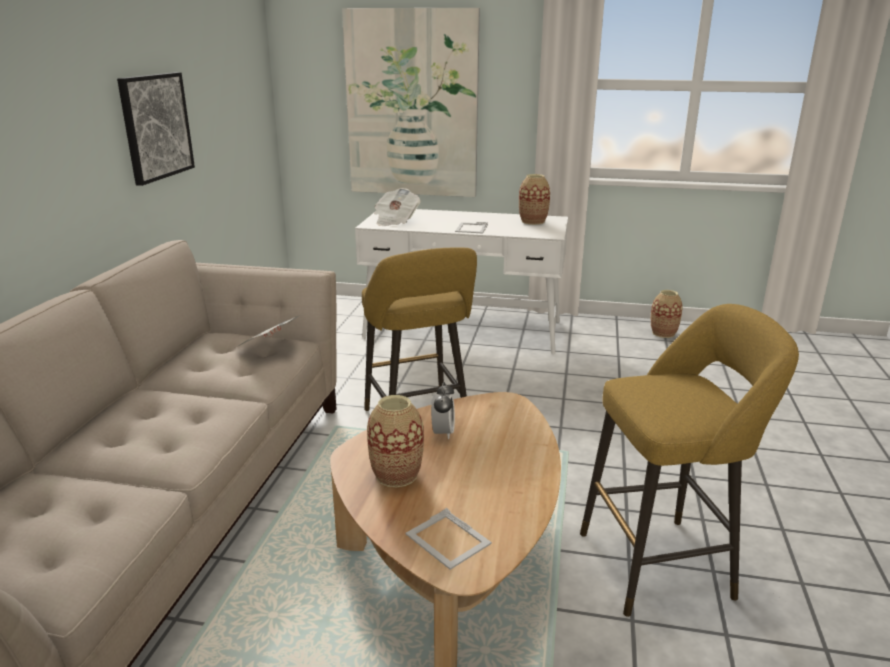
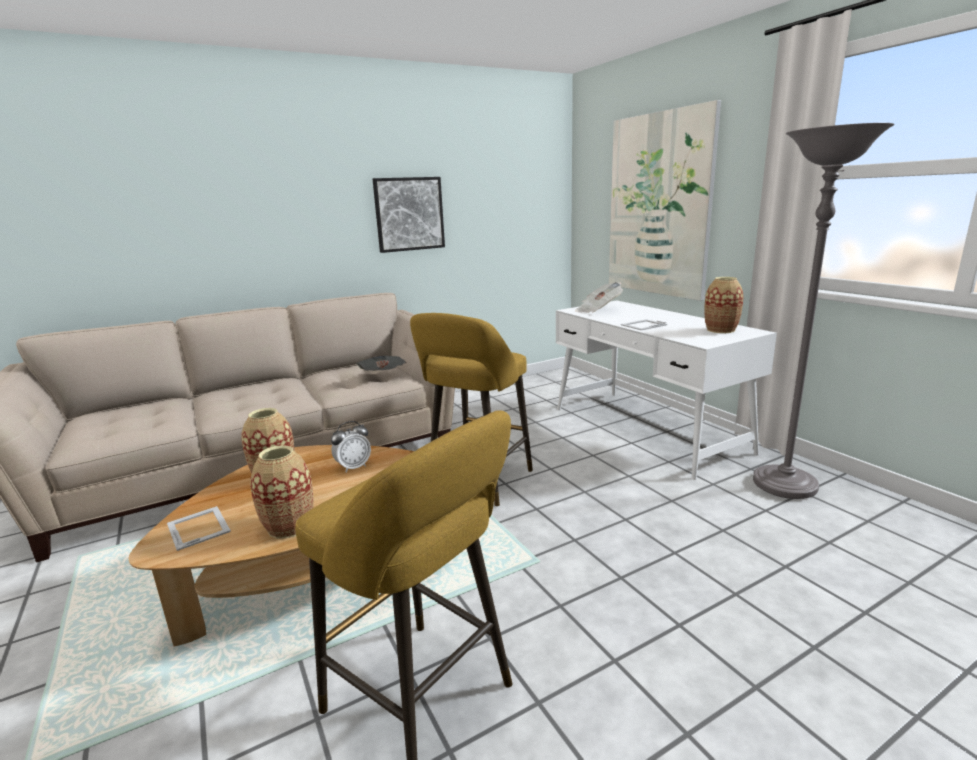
camera: 50 degrees right, 5 degrees down
(448, 539) = (199, 527): picture frame -> picture frame turned 135 degrees clockwise
(602, 336) = (784, 485): none -> grey floor lamp
(663, 333) = (880, 513): vase -> vase (289, 526)

